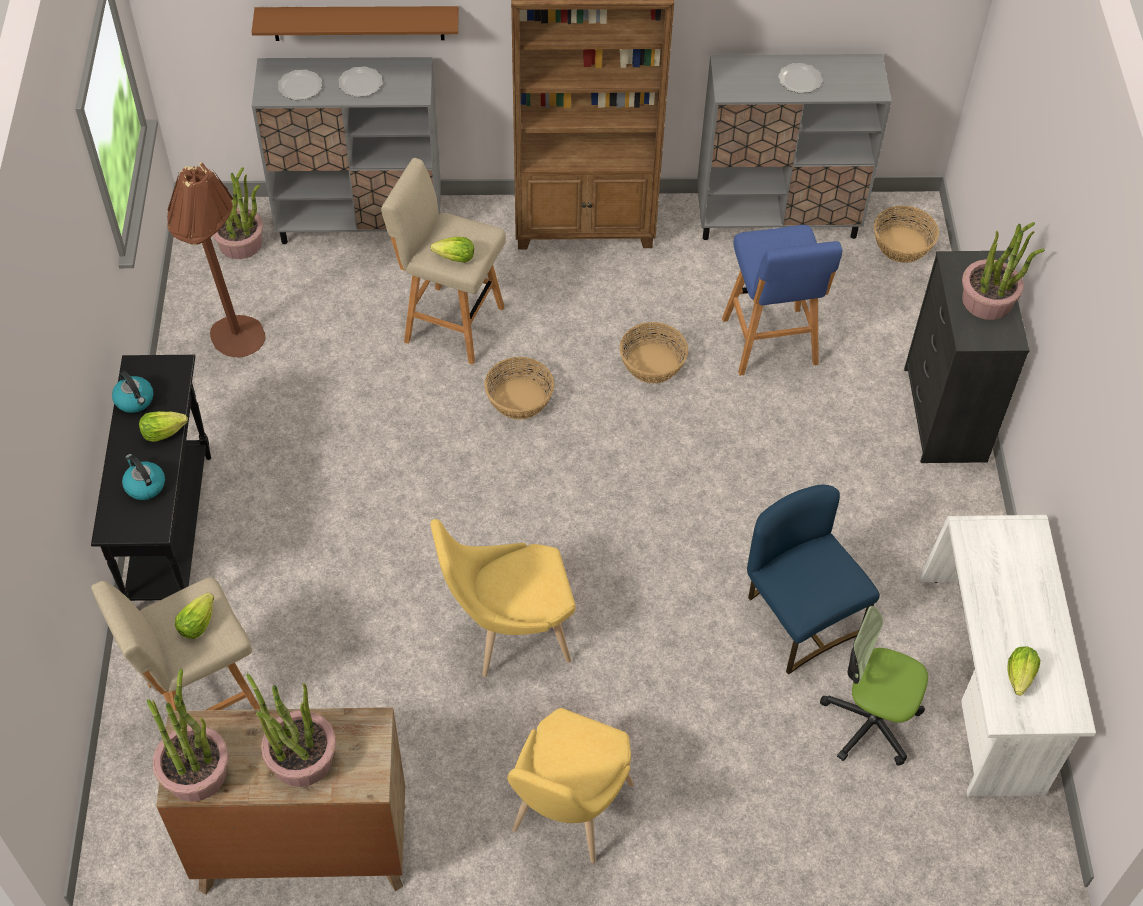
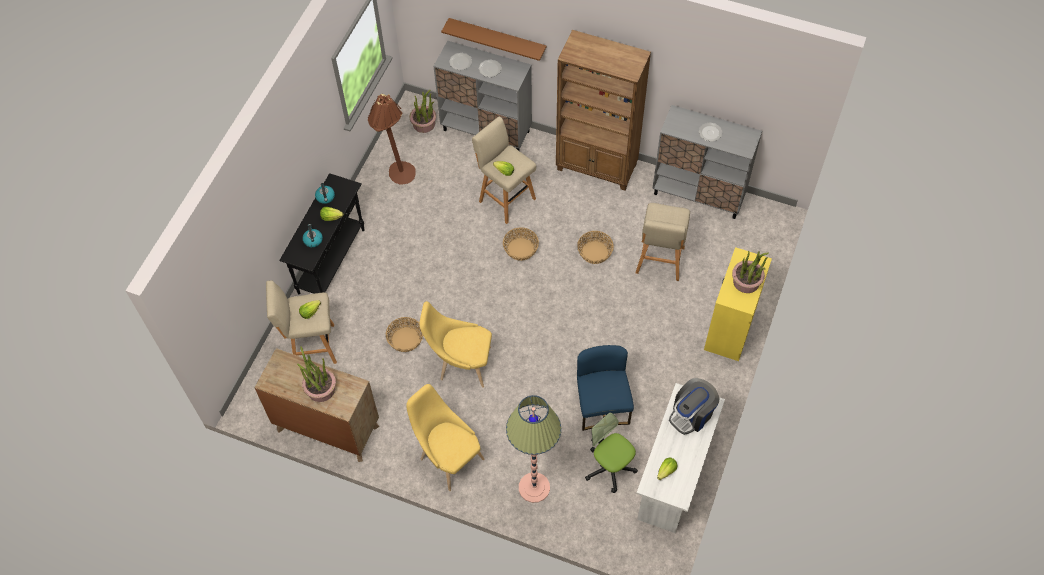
camera: 25 degrees right, 5 degrees up
(196, 772) = (276, 379): potted plant -> none
(567, 814) = (448, 457): yellow chair -> yellow chair turned 90 degrees clockwise
(754, 810) = (534, 487): none -> floor lamp
(770, 344) = (659, 262): blue stool -> beige stool
(902, 245) = (757, 230): basket -> basket (405, 340)
(943, 414) = (729, 329): black dresser -> yellow dresser
(1007, 560) = (692, 414): none -> coffee machine

